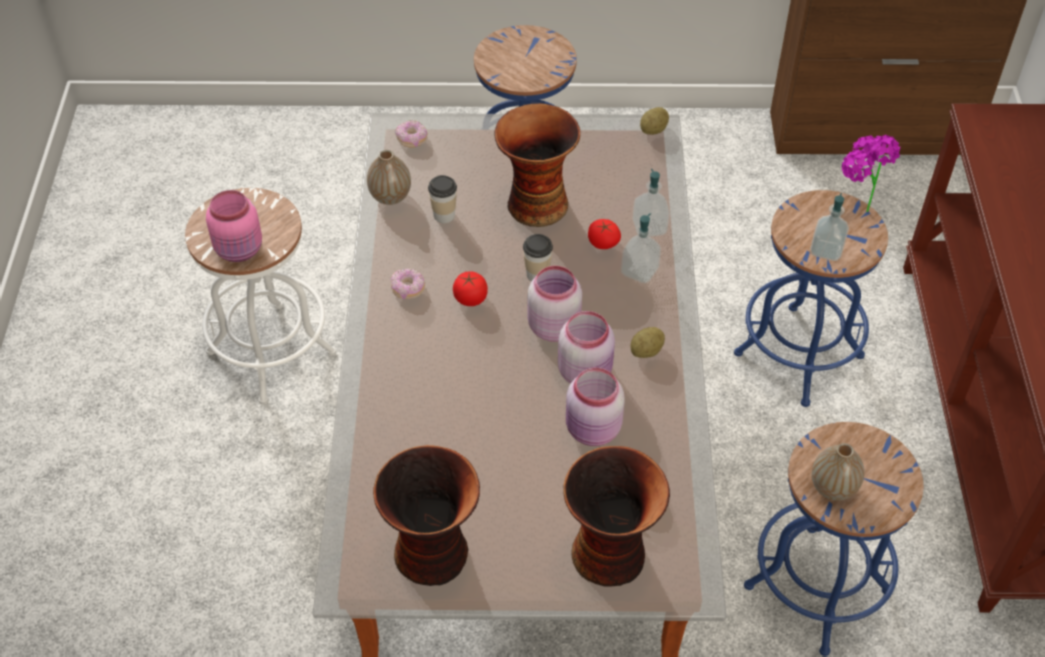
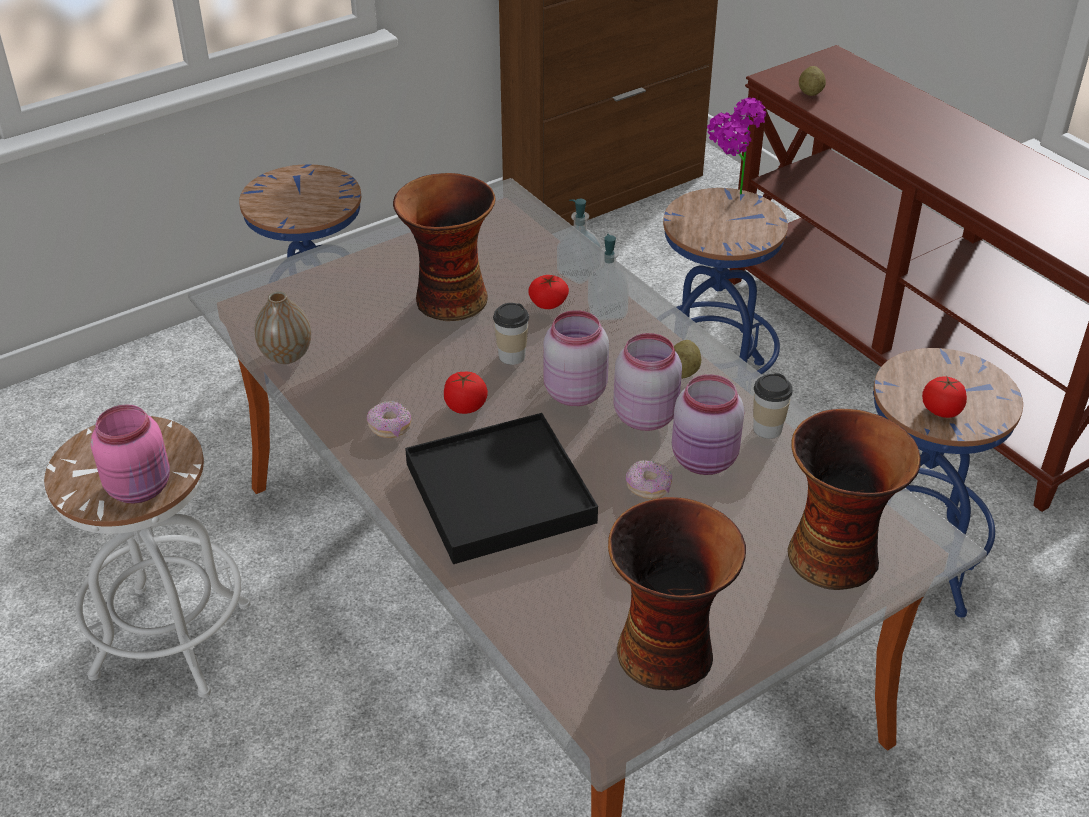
camera: 35 degrees left, 10 degrees down
(412, 139) = (259, 297): donut -> donut (648, 487)
(433, 377) = (499, 493): none -> black tray
(444, 215) = (362, 347): cup -> cup (767, 429)
(653, 130) = (500, 197): potato -> potato (810, 93)
(826, 250) = (738, 235): soap dispenser -> none
(833, 487) = (941, 410): vase -> tomato

